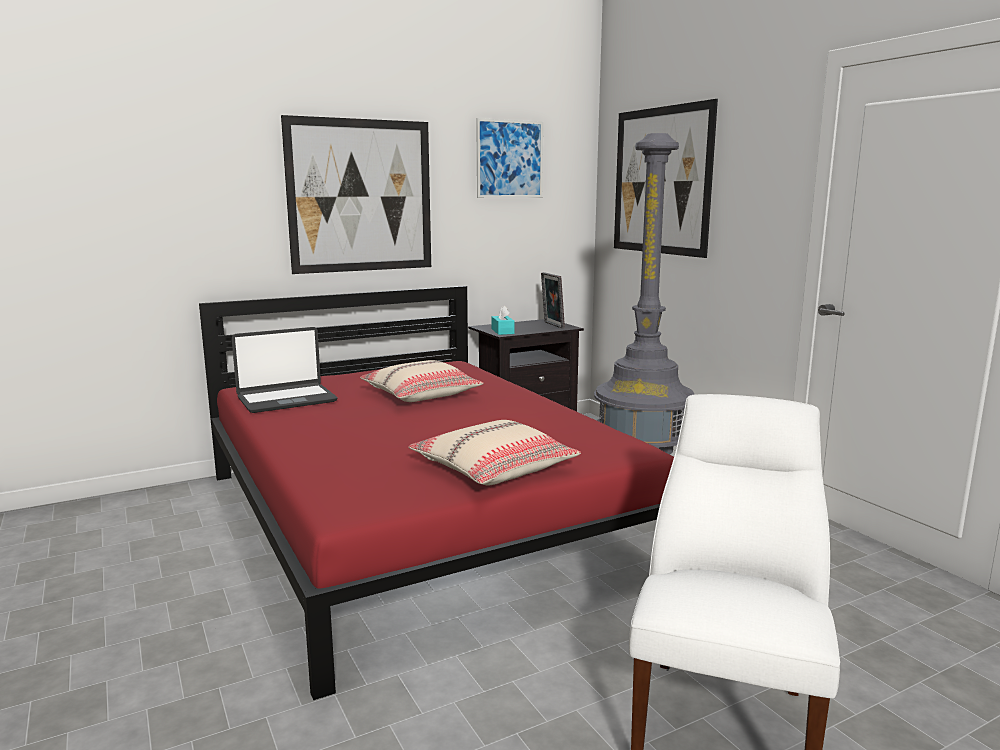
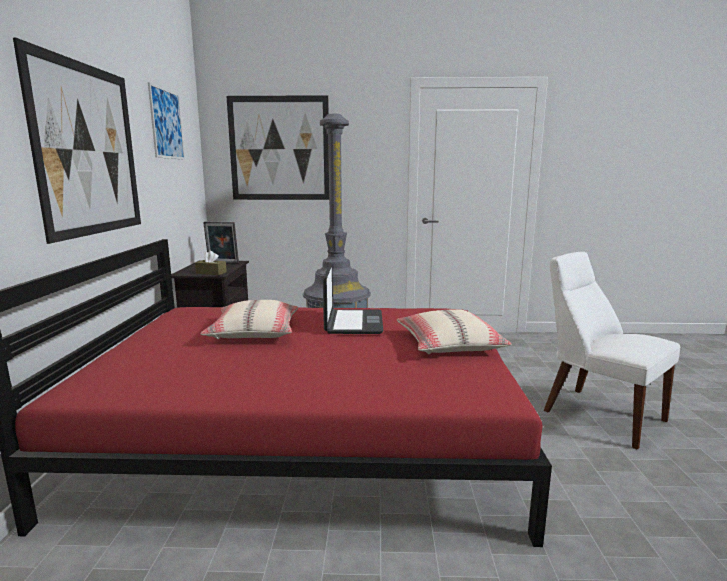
camera: 60 degrees left, 0 degrees up
(286, 399) = (163, 379): laptop -> laptop (353, 323)
(502, 331) = (211, 273): turquoise tissue box -> brown tissue box

